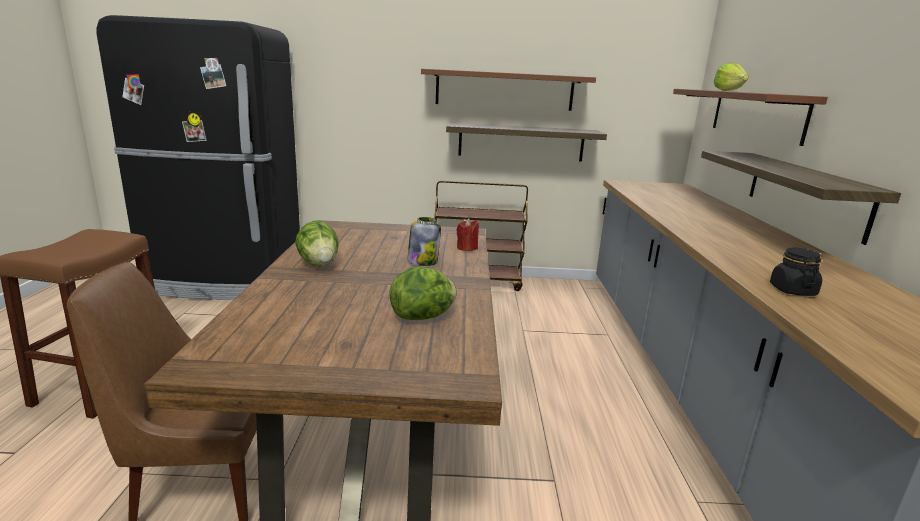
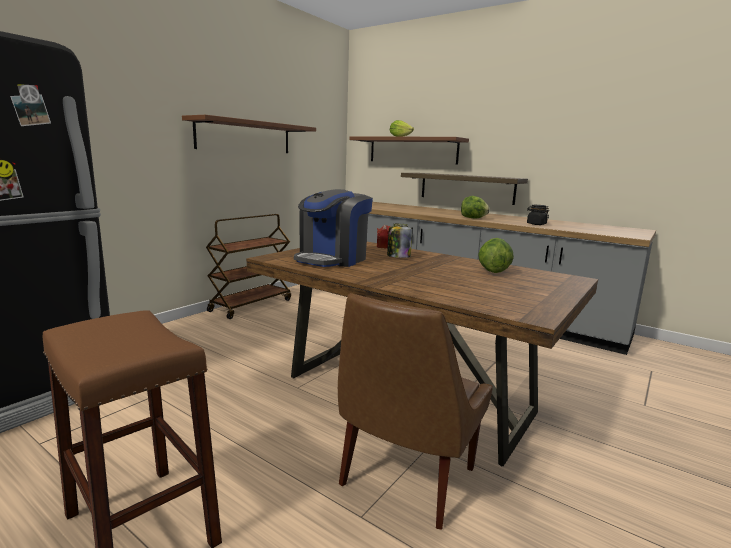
camera: 55 degrees left, 5 degrees down
(319, 264) = (368, 273): lettuce -> lettuce (473, 218)
(360, 242) = (332, 259): none -> coffee machine
(521, 142) = (260, 180): shelf -> none

